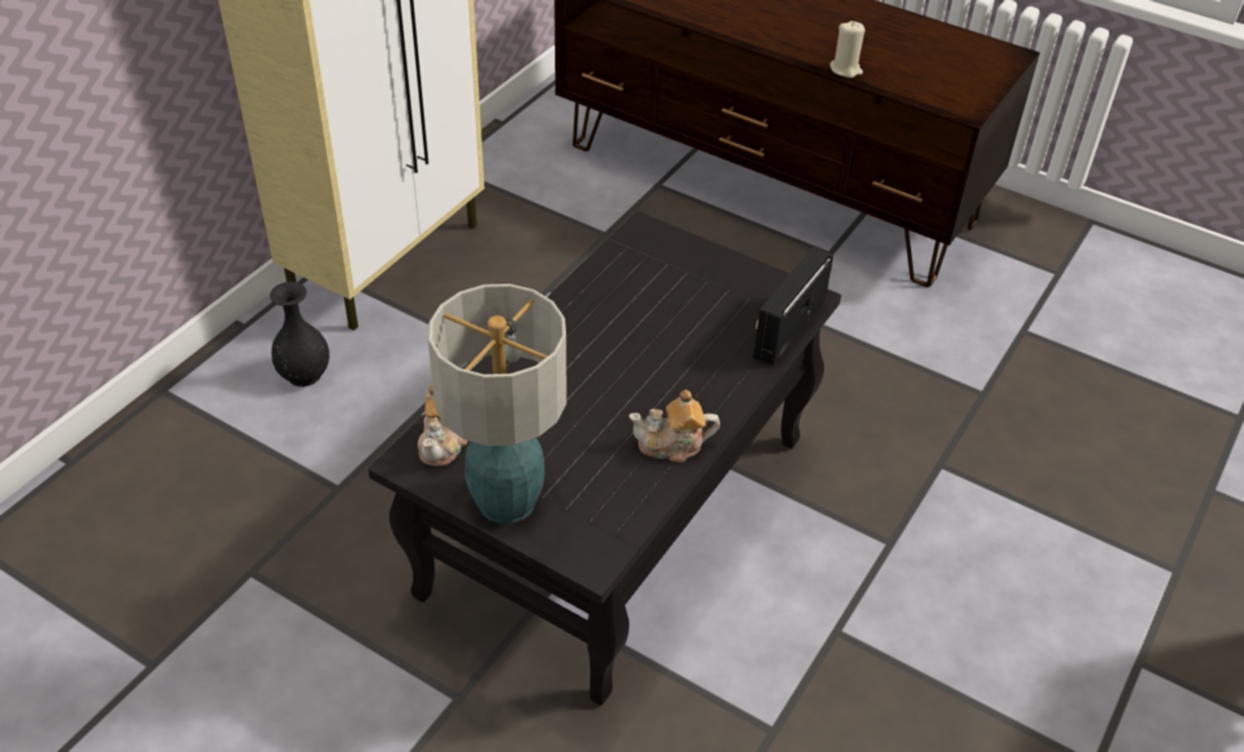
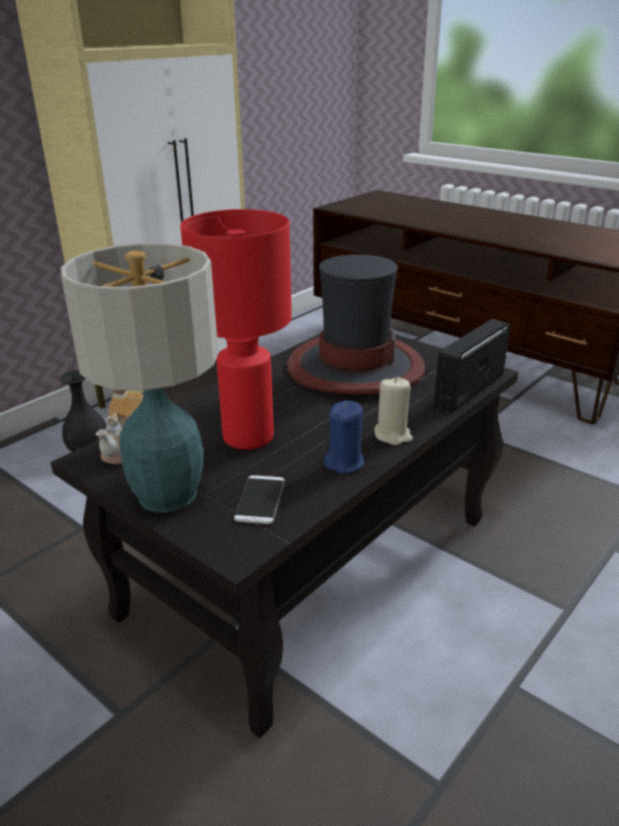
camera: 10 degrees right, 15 degrees down
(567, 418) = (249, 437): none -> red table lamp
(599, 500) = (260, 500): none -> phone
(659, 299) = (354, 367): none -> hat
(672, 445) = (344, 462): teapot -> blue candle
(845, 69) = (523, 244): beige candle -> beige candle (393, 435)

